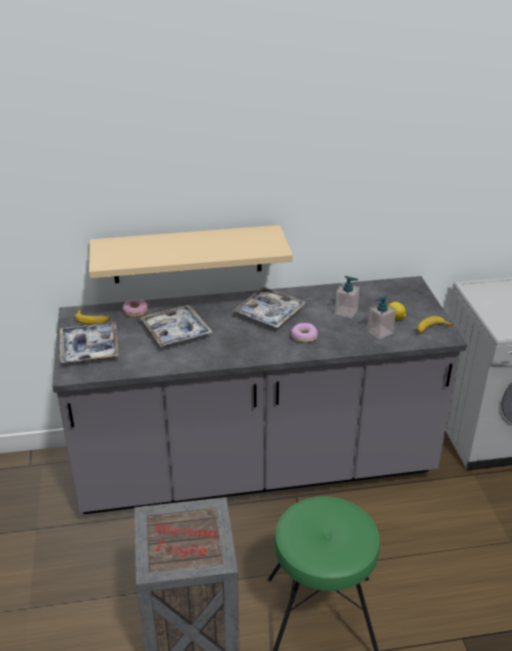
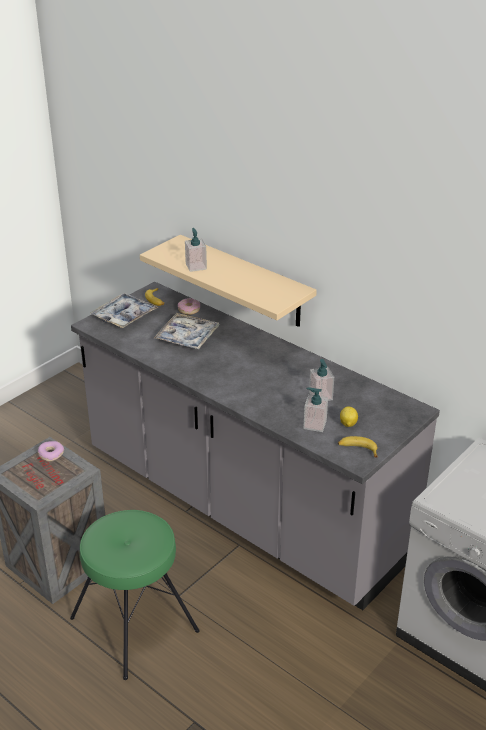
camera: 50 degrees right, 0 degrees up
(159, 255) = (196, 266): none -> soap dispenser
(269, 313) = (266, 363): tray -> none
(303, 336) = (257, 392): donut -> donut (51, 454)

